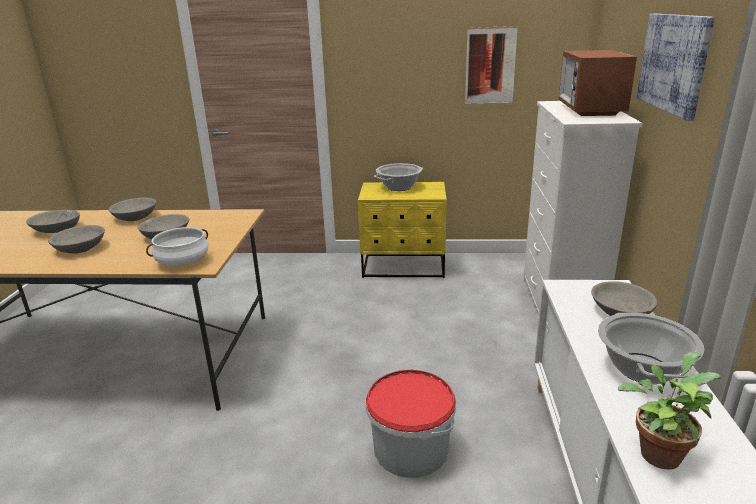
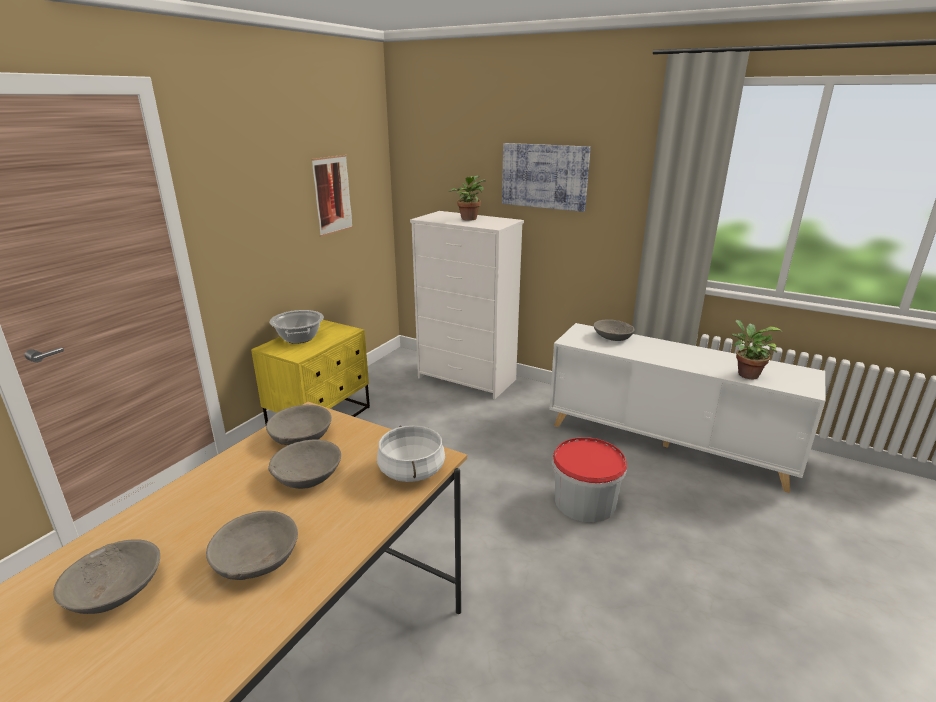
camera: 65 degrees left, 0 degrees up
(135, 217) = (186, 498): grey bowl -> grey bowl (301, 436)
(589, 110) = (468, 218): microwave -> potted plant
(642, 368) = (674, 353): cooking pot -> none

